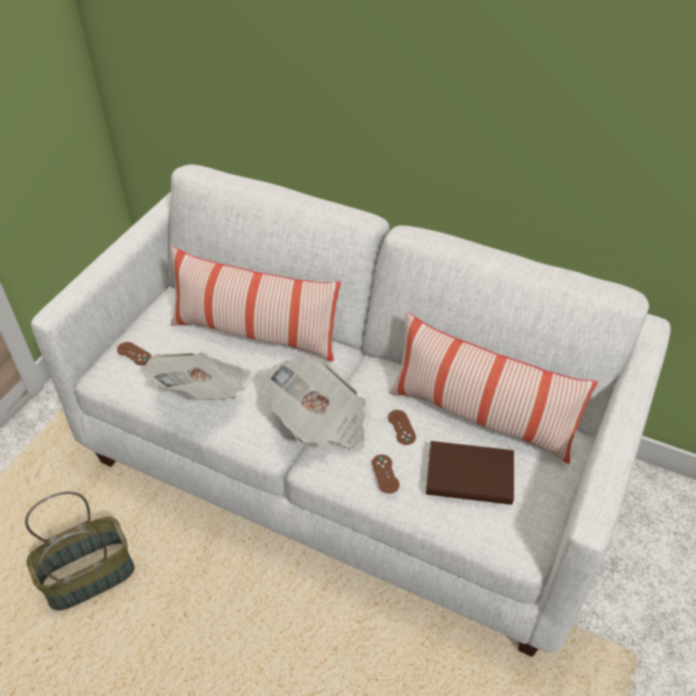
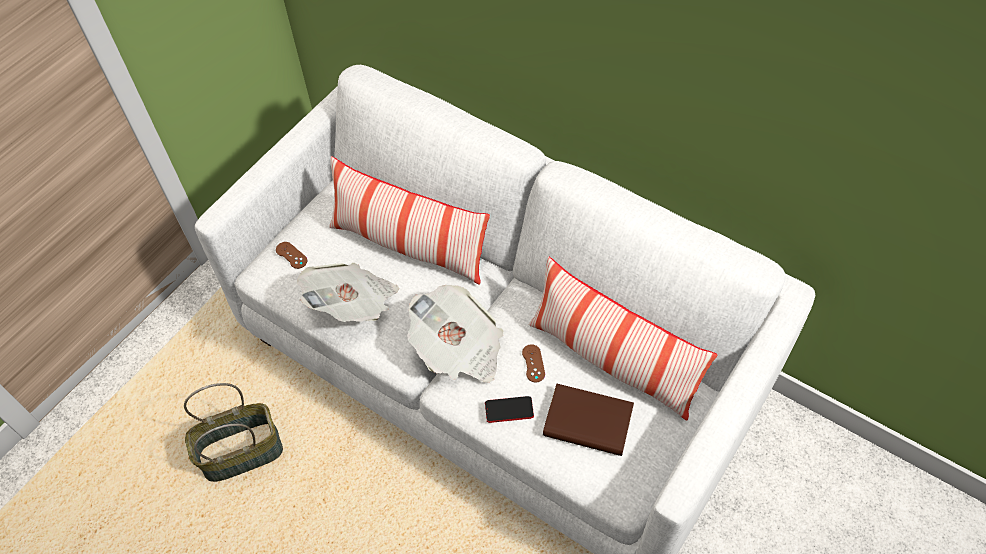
camera: 10 degrees right, 10 degrees up
(385, 474) = (509, 410): brown game controller -> phone

